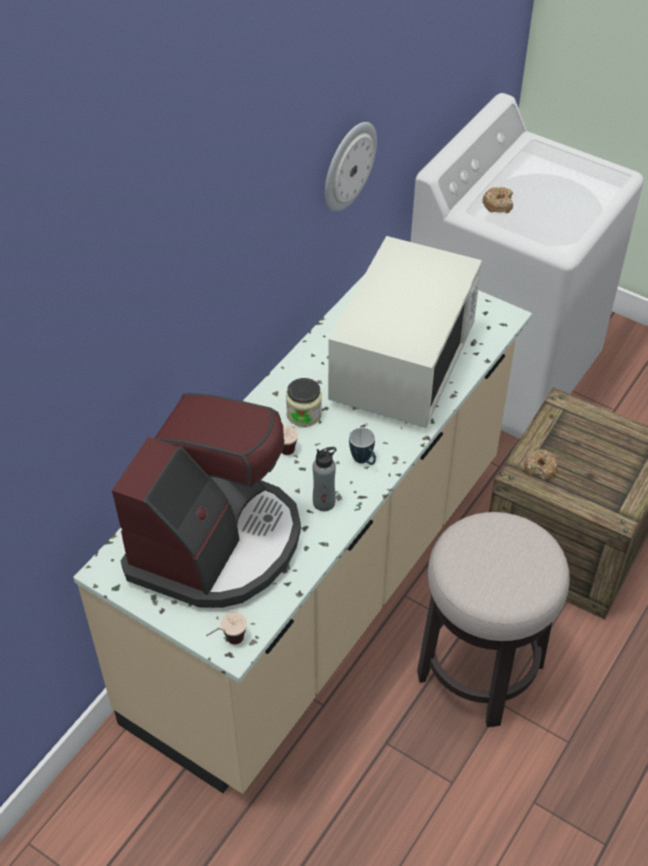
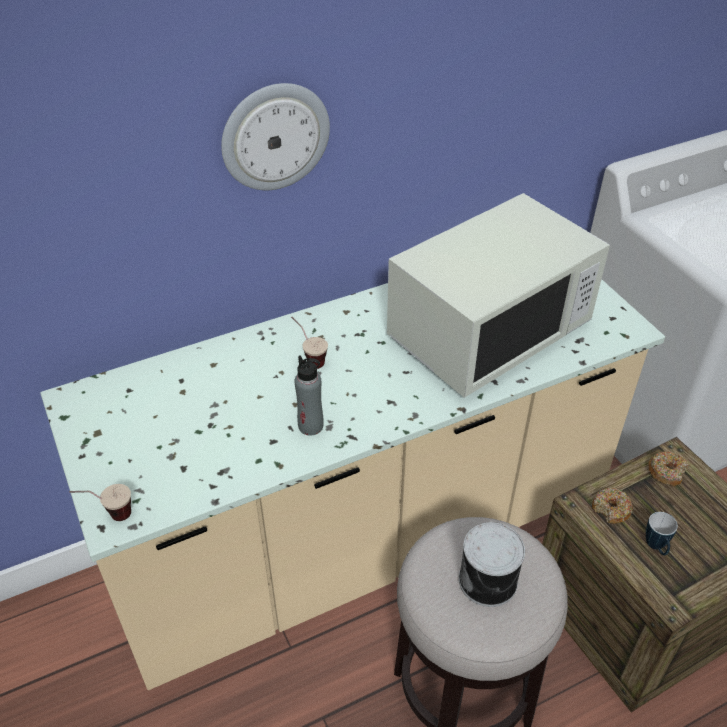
camera: 30 degrees right, 5 degrees down
(216, 542) = (182, 418): coffee machine -> none
(304, 414) = (357, 339): jar -> none
(348, 166) = (506, 105): wall clock -> wall clock (275, 136)
(364, 461) = (381, 405): mug -> mug (656, 548)
(498, 204) = (688, 223): donut -> donut (666, 472)
(506, 560) = (489, 580): none -> can

